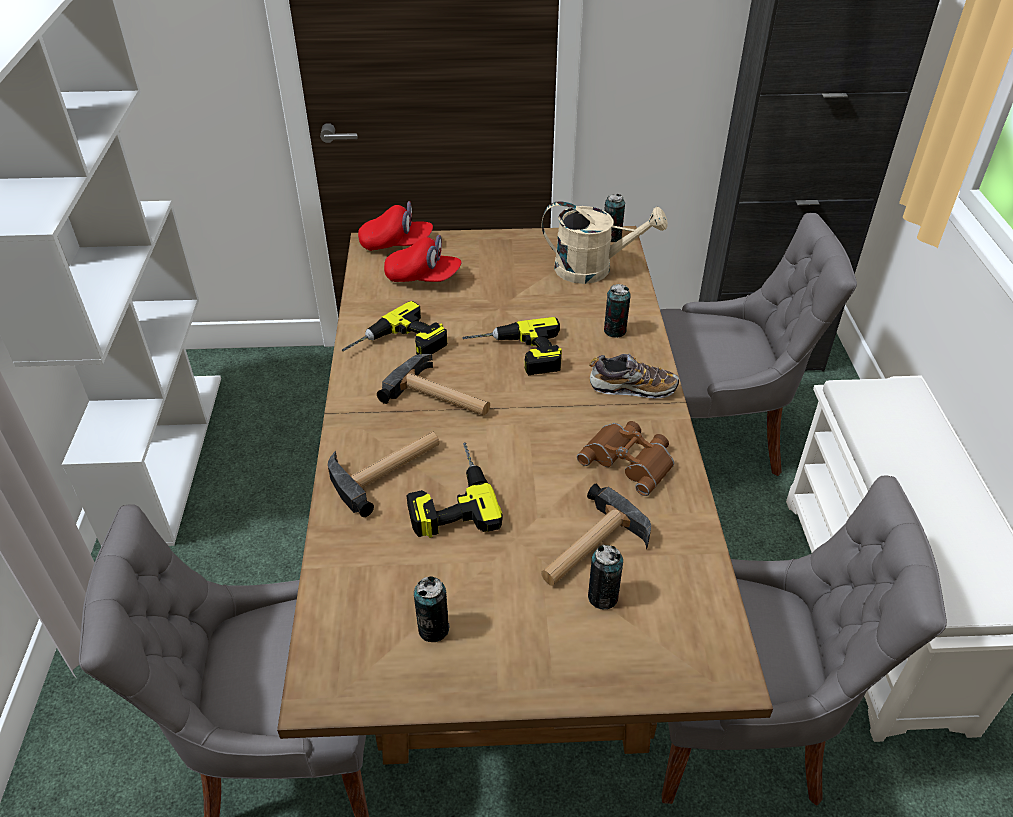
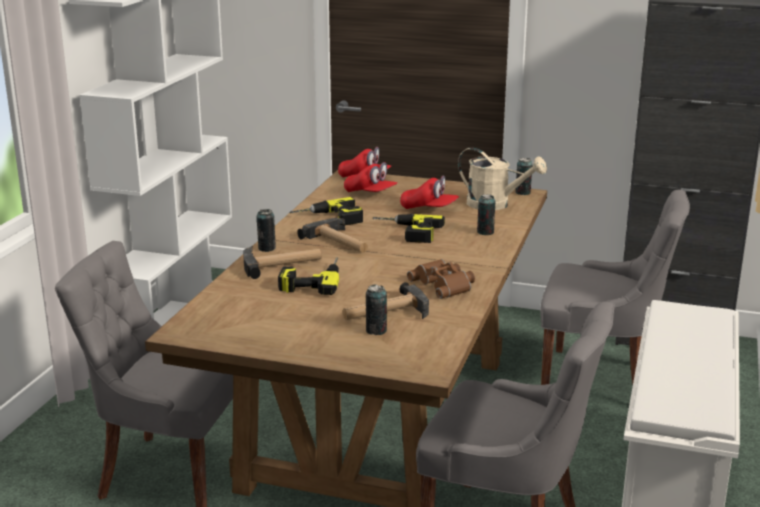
camera: 20 degrees right, 20 degrees down
(433, 629) = (261, 324): can -> can (267, 248)
(516, 295) = (429, 209): none -> red cap
(632, 388) = (474, 257): shoe -> none

